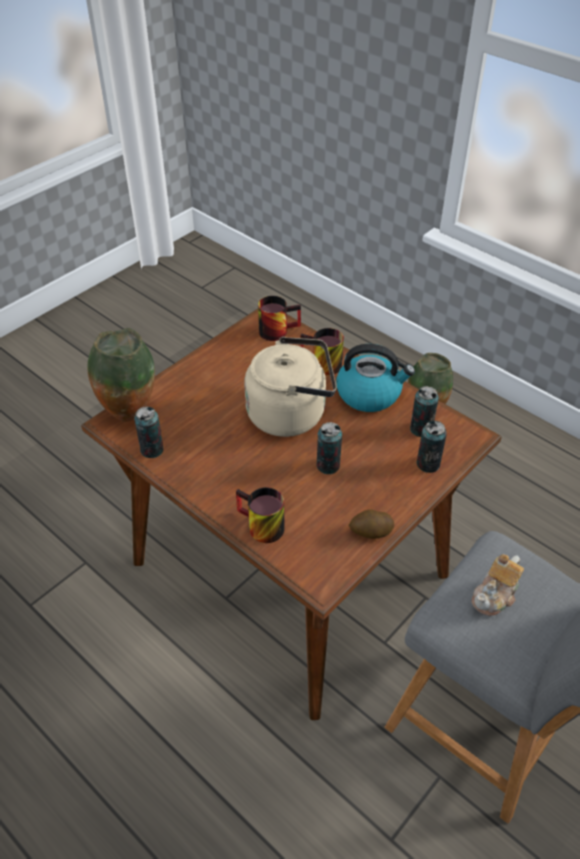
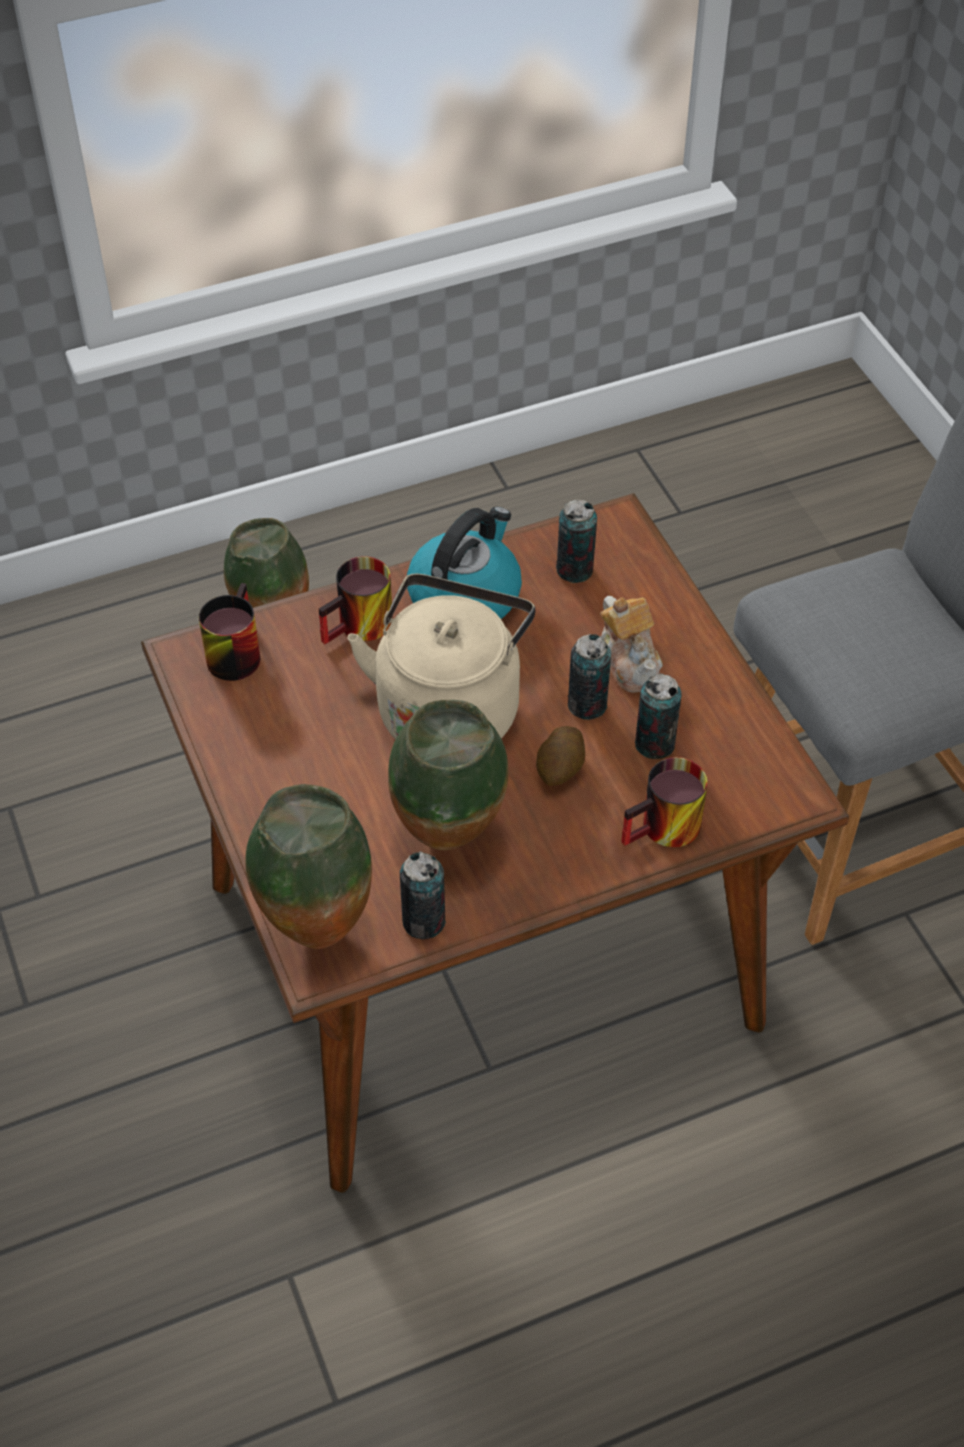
camera: 65 degrees left, 5 degrees up
(208, 442) = (450, 838): none -> vase
(370, 532) = (738, 706): potato -> potato (560, 769)
(428, 464) = (646, 592): can -> can (654, 744)
(495, 595) = (861, 639): teapot -> teapot (630, 661)

